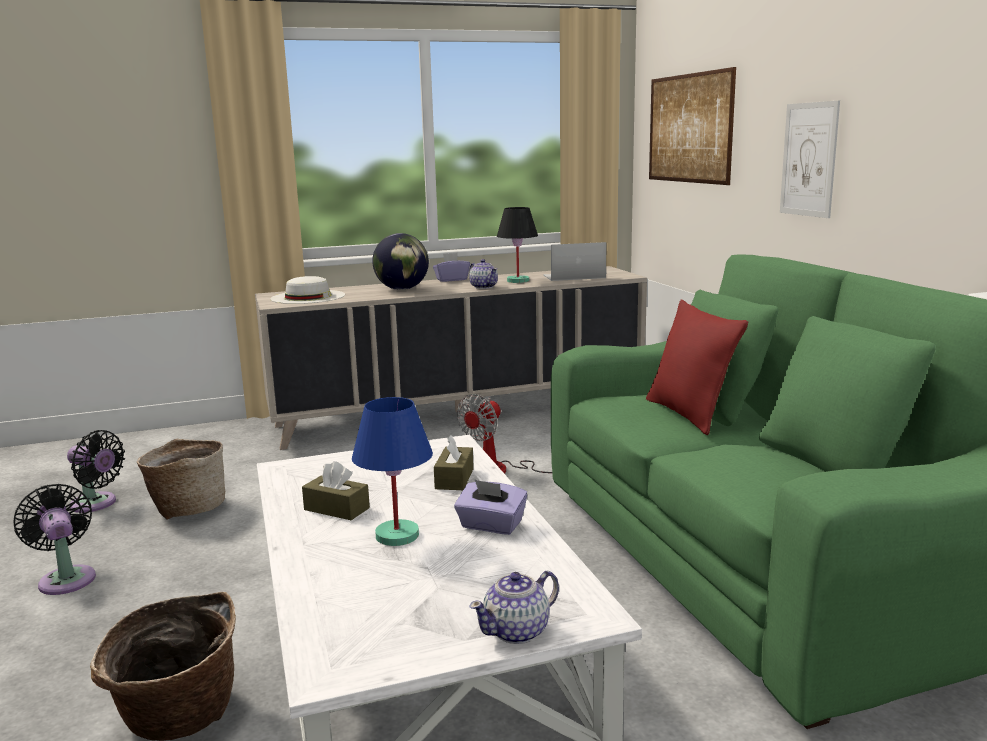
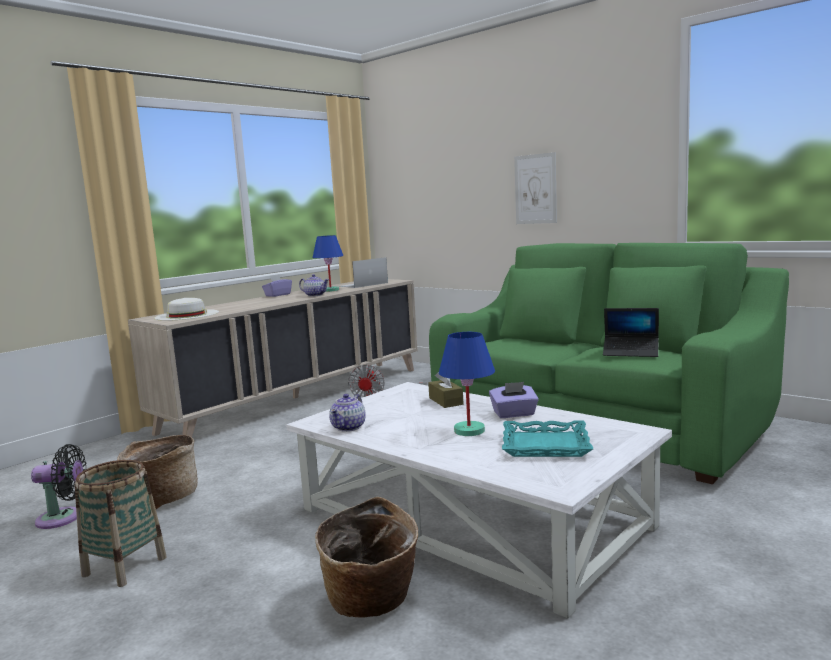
camera: 30 degrees left, 5 degrees down
(66, 578) = (124, 567): black fan -> basket
(336, 509) = (401, 429): brown tissue box -> none
(402, 289) = (254, 303): globe -> none
(434, 592) = (545, 445): none -> turquoise tray
(517, 631) = (620, 446): teapot -> teapot (349, 427)
(518, 281) = (331, 290): black table lamp -> blue table lamp
(689, 128) = (427, 177): picture -> none
(689, 415) = (540, 343): red pillow -> none
(755, 469) = (631, 352): none -> laptop

